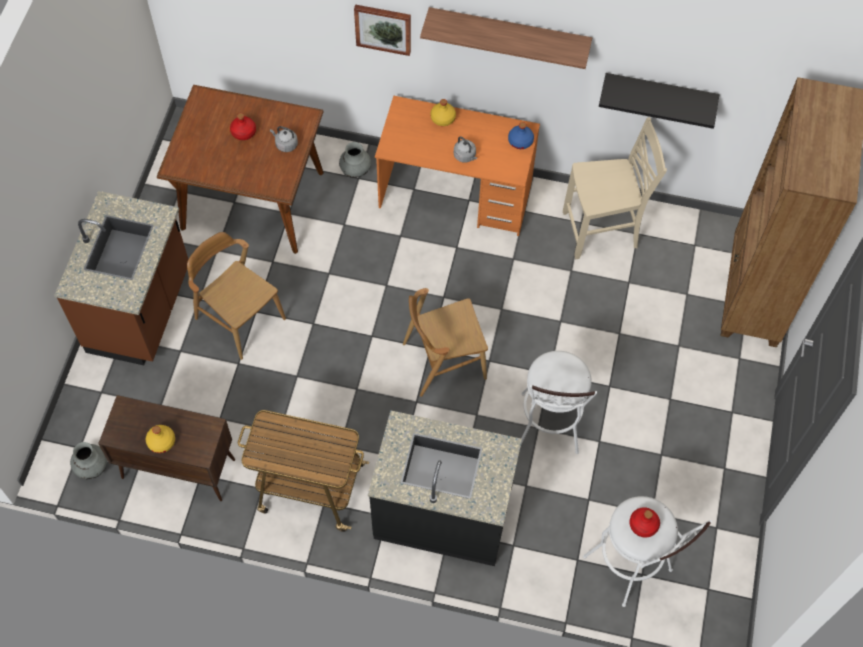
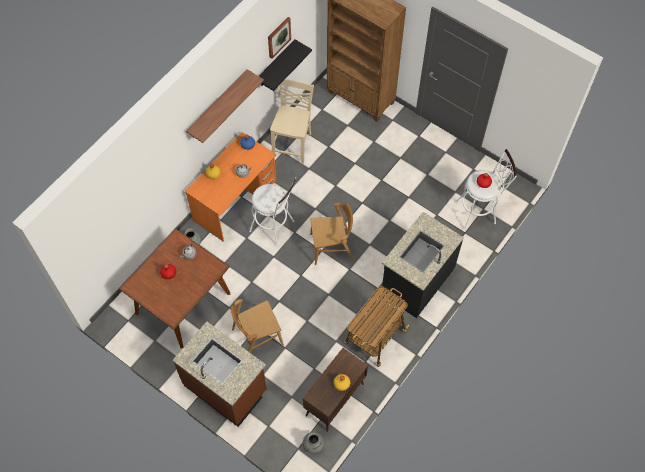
camera: 65 degrees left, 0 degrees up
(383, 28) = (170, 164): picture -> picture (278, 37)
(443, 360) = (332, 247): brown chair -> brown chair turned 105 degrees counterclockwise
(549, 429) = (392, 216): white stool -> white stool (275, 228)

